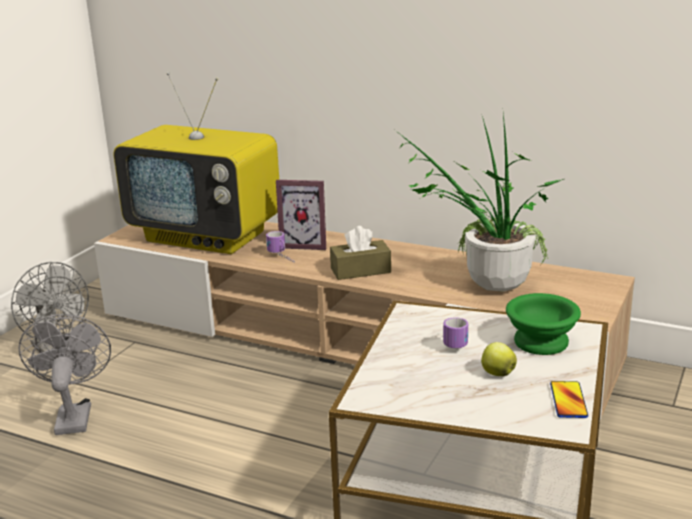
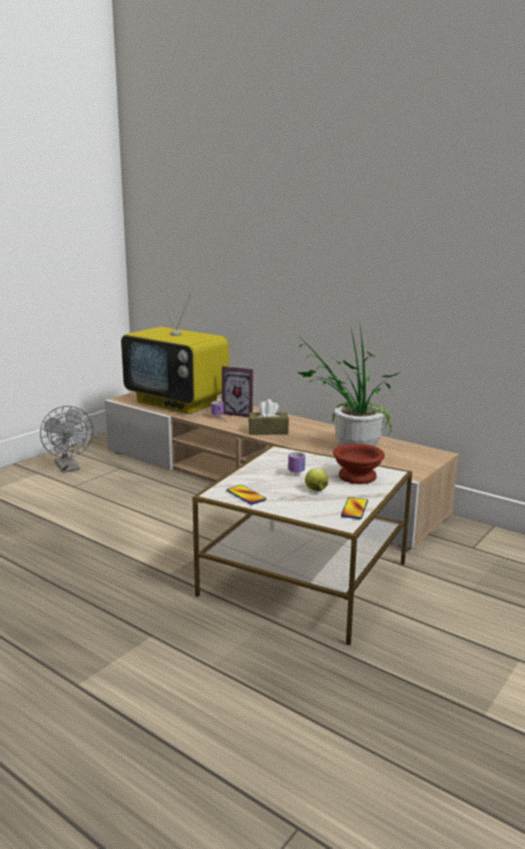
camera: 10 degrees right, 5 degrees down
(73, 415) = (63, 503): grey fan -> none
(405, 398) = (246, 495): none -> phone
(542, 343) = (358, 477): green bowl -> brown bowl

